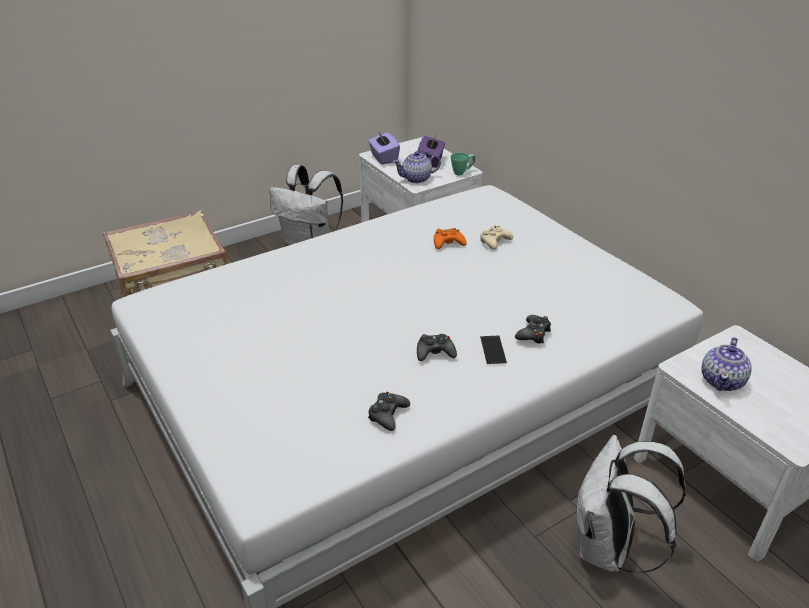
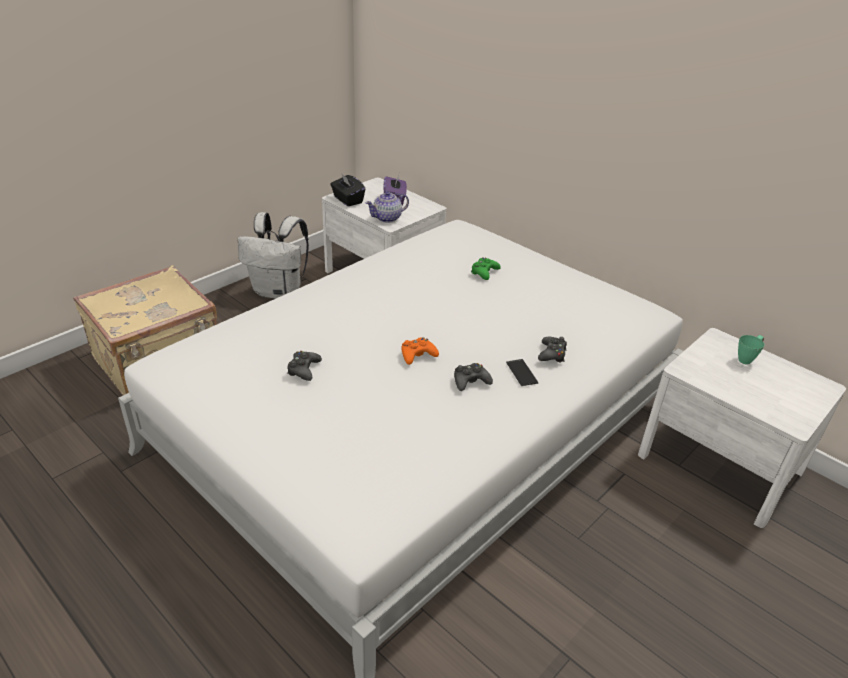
camera: 15 degrees left, 0 degrees up
(383, 158) = (347, 200): purple tissue box -> black tissue box
(388, 415) = (450, 445): black game controller -> black game controller (304, 369)
(448, 243) = (442, 277): orange game controller -> orange game controller (417, 355)
(462, 172) = (428, 209): green mug -> green mug (747, 358)
(494, 241) = (484, 272): beige game controller -> green game controller
(608, 549) = (642, 538): white backpack -> none
(722, 380) = (719, 377): teapot -> none

